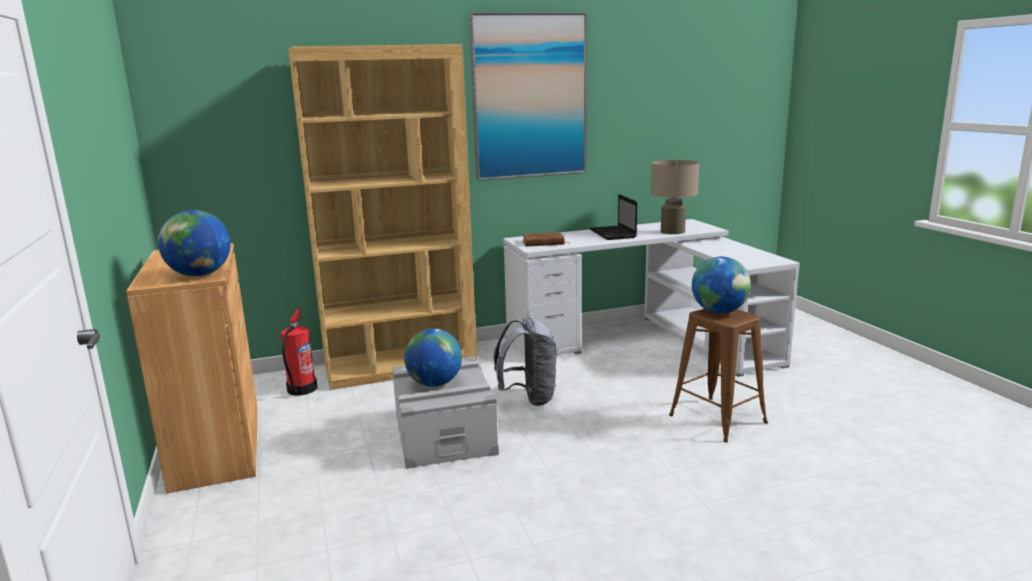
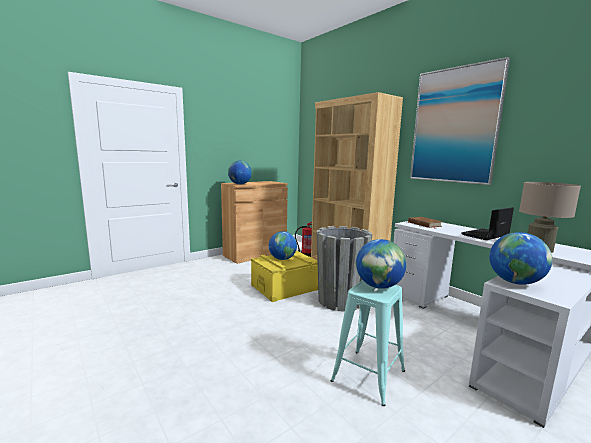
camera: 70 degrees right, 5 degrees down
(444, 434) = (285, 287): grey storage box -> yellow storage box
(529, 398) = (340, 301): grey backpack -> grey planter
(717, 419) = (368, 375): brown stool -> turquoise stool
(745, 261) = (515, 282): none -> globe

